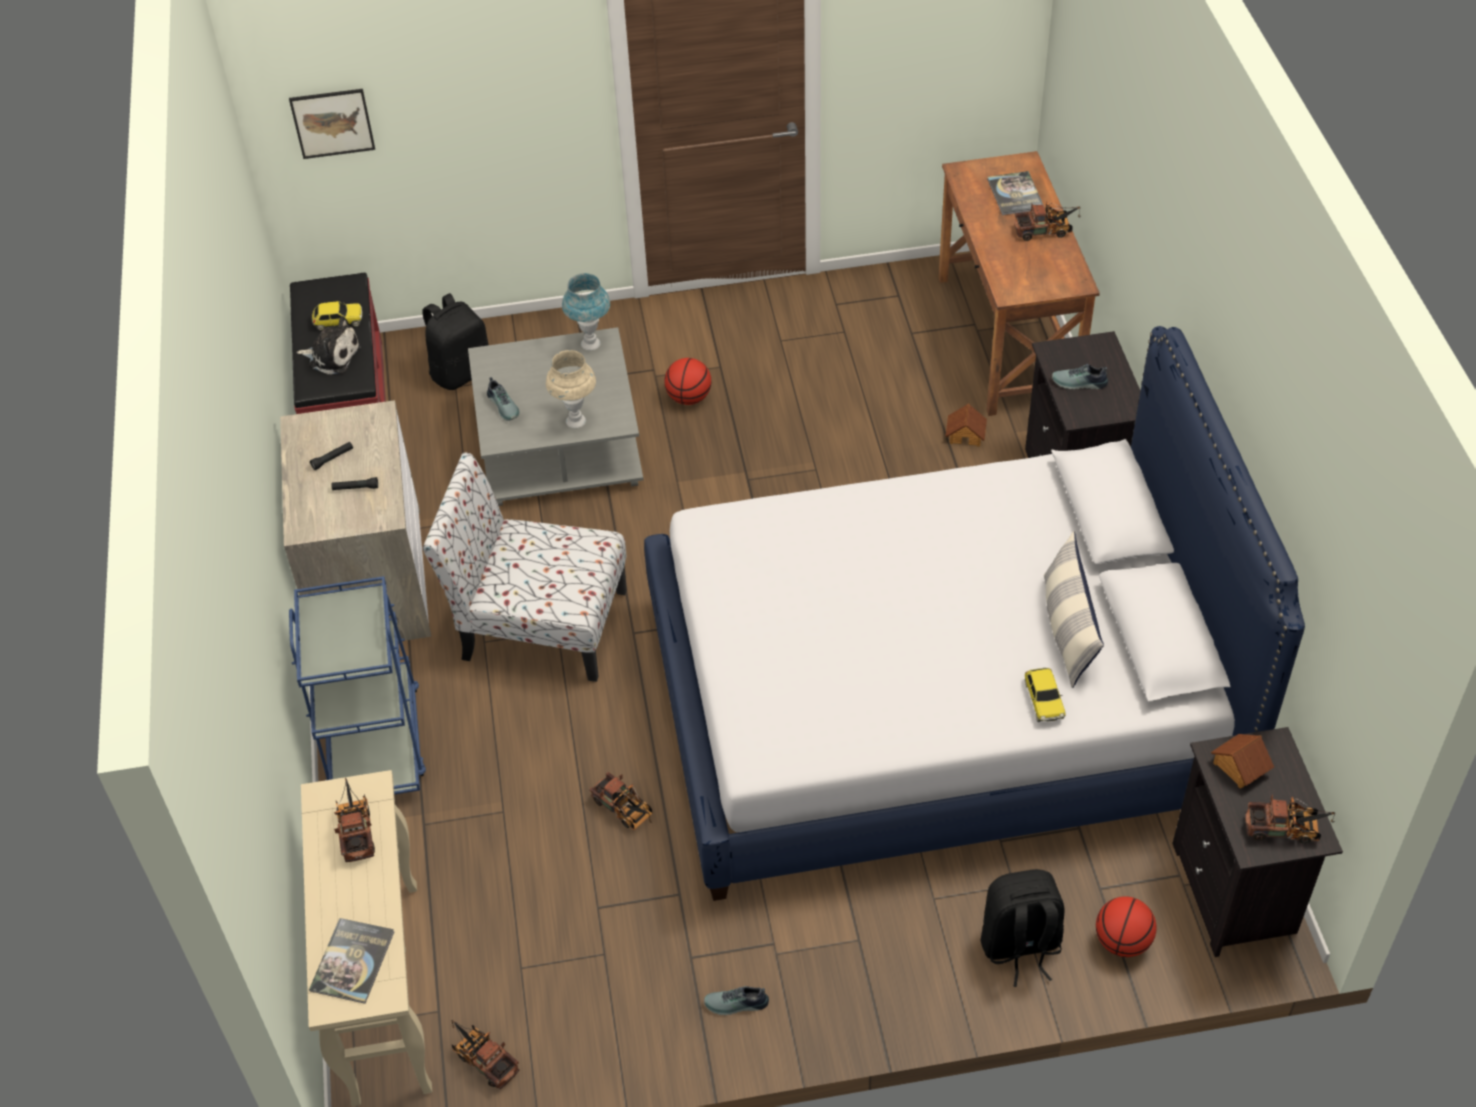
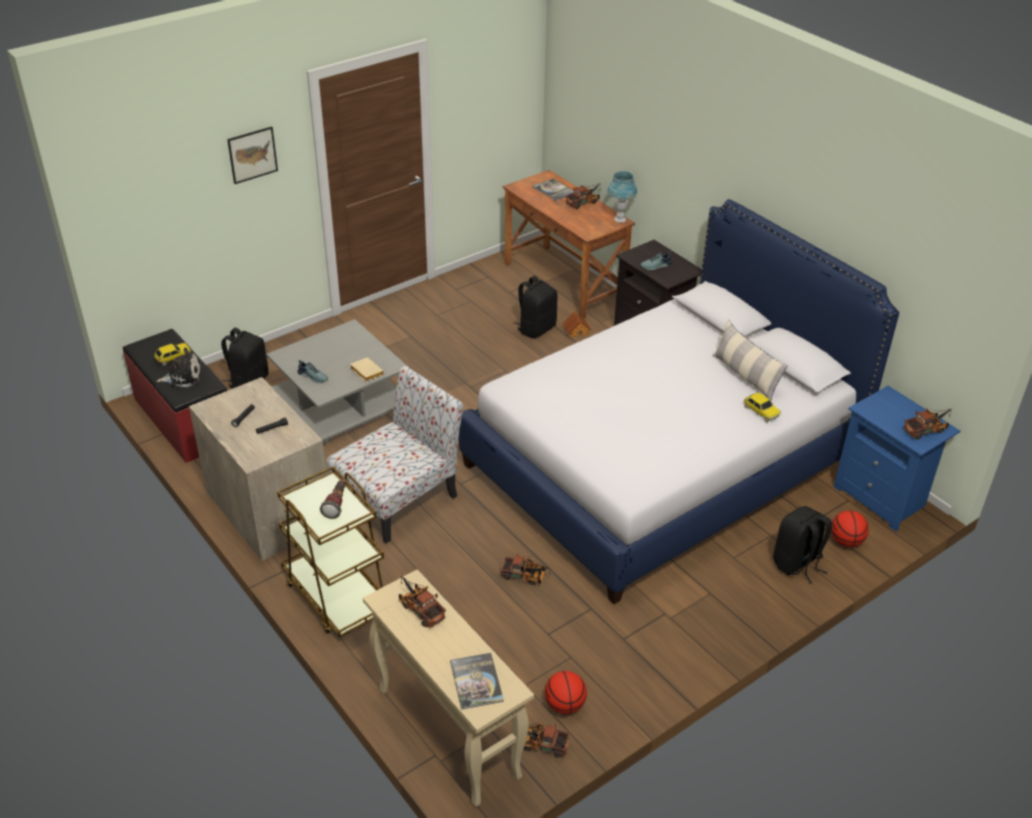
camera: 30 degrees left, 10 degrees down
(332, 123) = (145, 220): picture -> picture (252, 154)
(357, 634) = (337, 504): none -> flashlight
(375, 741) = (337, 596): blue cart -> brown cart
(540, 624) = (399, 497): chair -> chair turned 150 degrees clockwise
(576, 421) = (365, 372): beige table lamp -> beige book
(590, 344) = (344, 331): blue table lamp -> blue table lamp (620, 220)
(689, 398) = (404, 356): basketball -> basketball (565, 705)
(736, 1005) = (668, 653): shoe -> none
(908, 410) = (536, 328): none -> black backpack
(1237, 892) = (882, 498): black nightstand -> blue nightstand
(1239, 767) = (881, 410): toy house -> none

